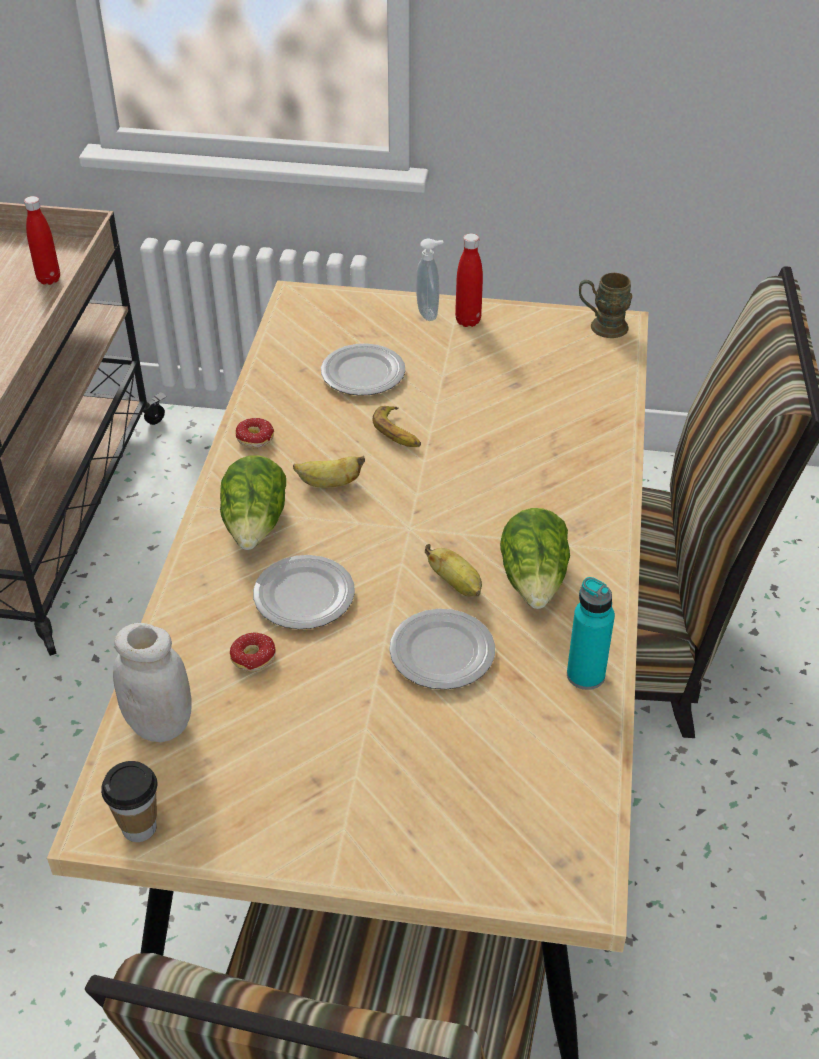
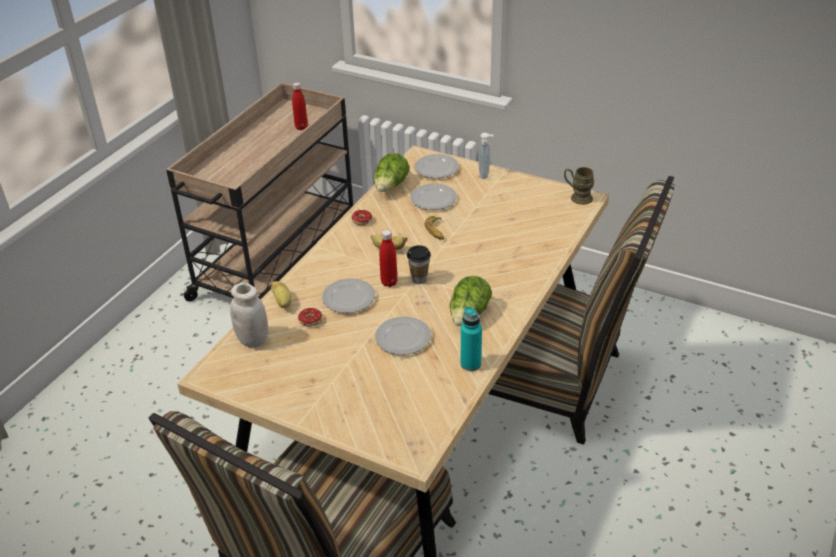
camera: 20 degrees right, 5 degrees down
(139, 827) = (222, 380): cup -> cup (419, 279)
(255, 525) = (342, 261): lettuce -> lettuce (391, 186)
(341, 316) = (437, 168): none -> plate
(456, 584) = (427, 308): banana -> banana (282, 302)
(468, 321) = (504, 182): red bottle -> red bottle (389, 282)

